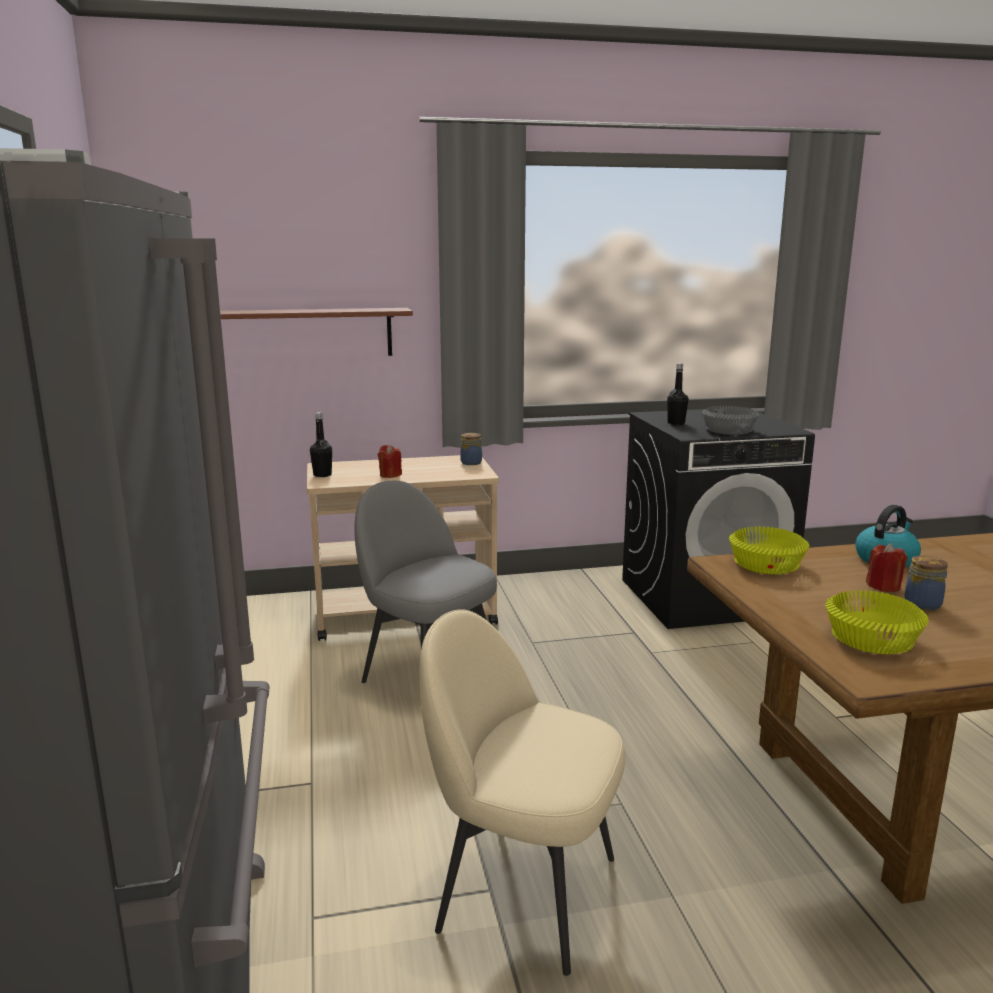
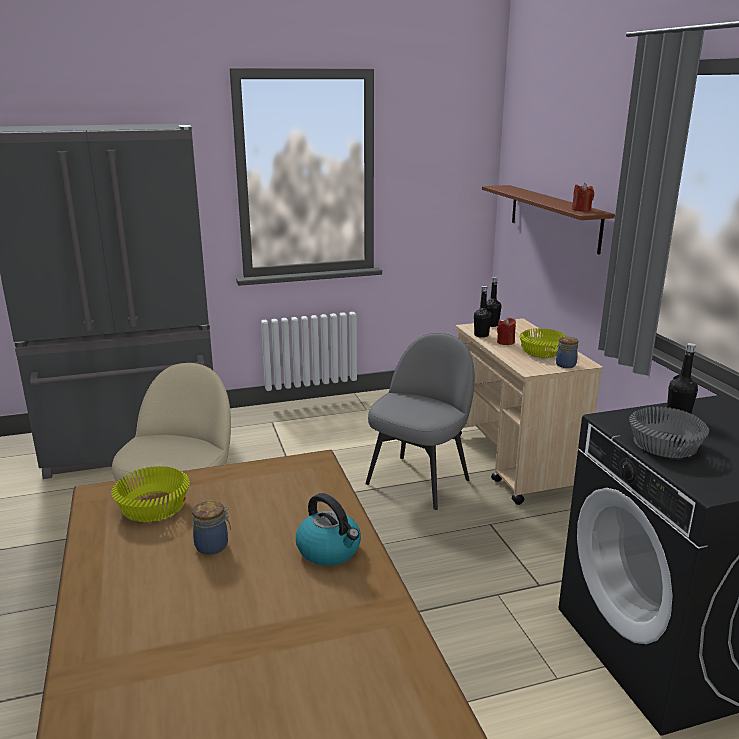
camera: 85 degrees right, 5 degrees up
(358, 481) = (481, 335): none -> black bottle
(765, 564) = (312, 481): yellow bowl -> yellow bowl (541, 351)
(883, 586) = (256, 533): red candle -> red candle (581, 210)

